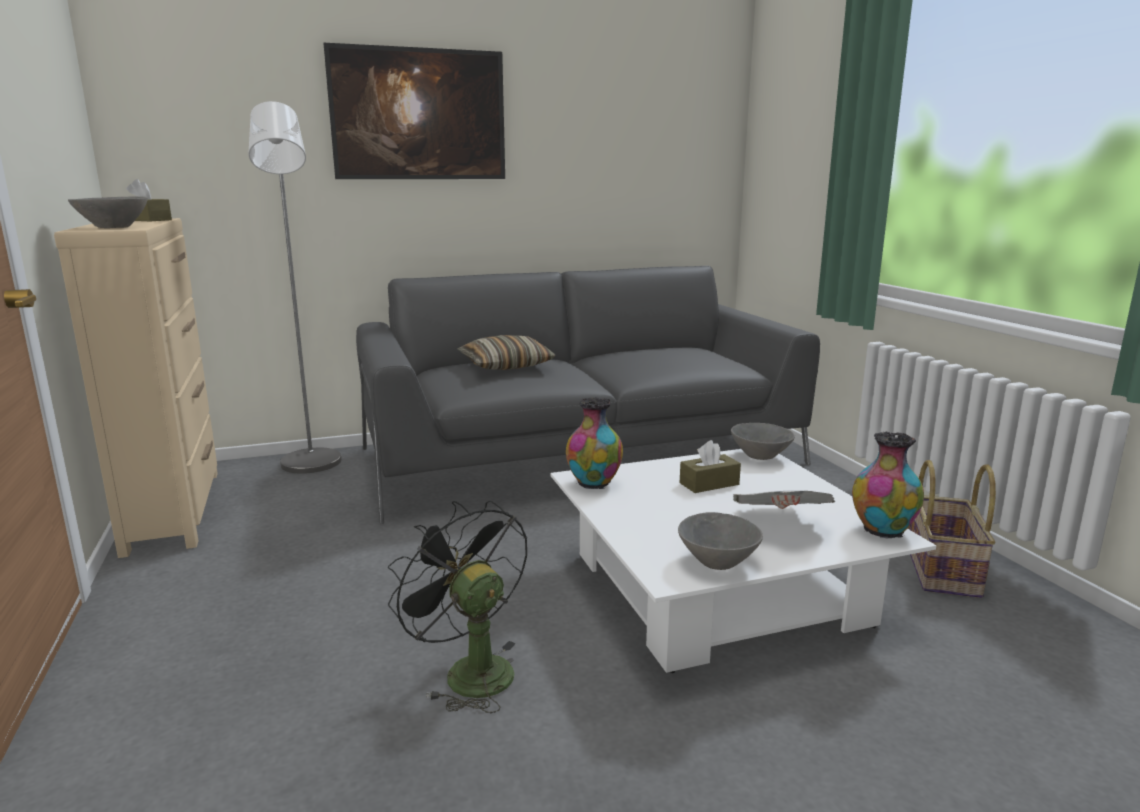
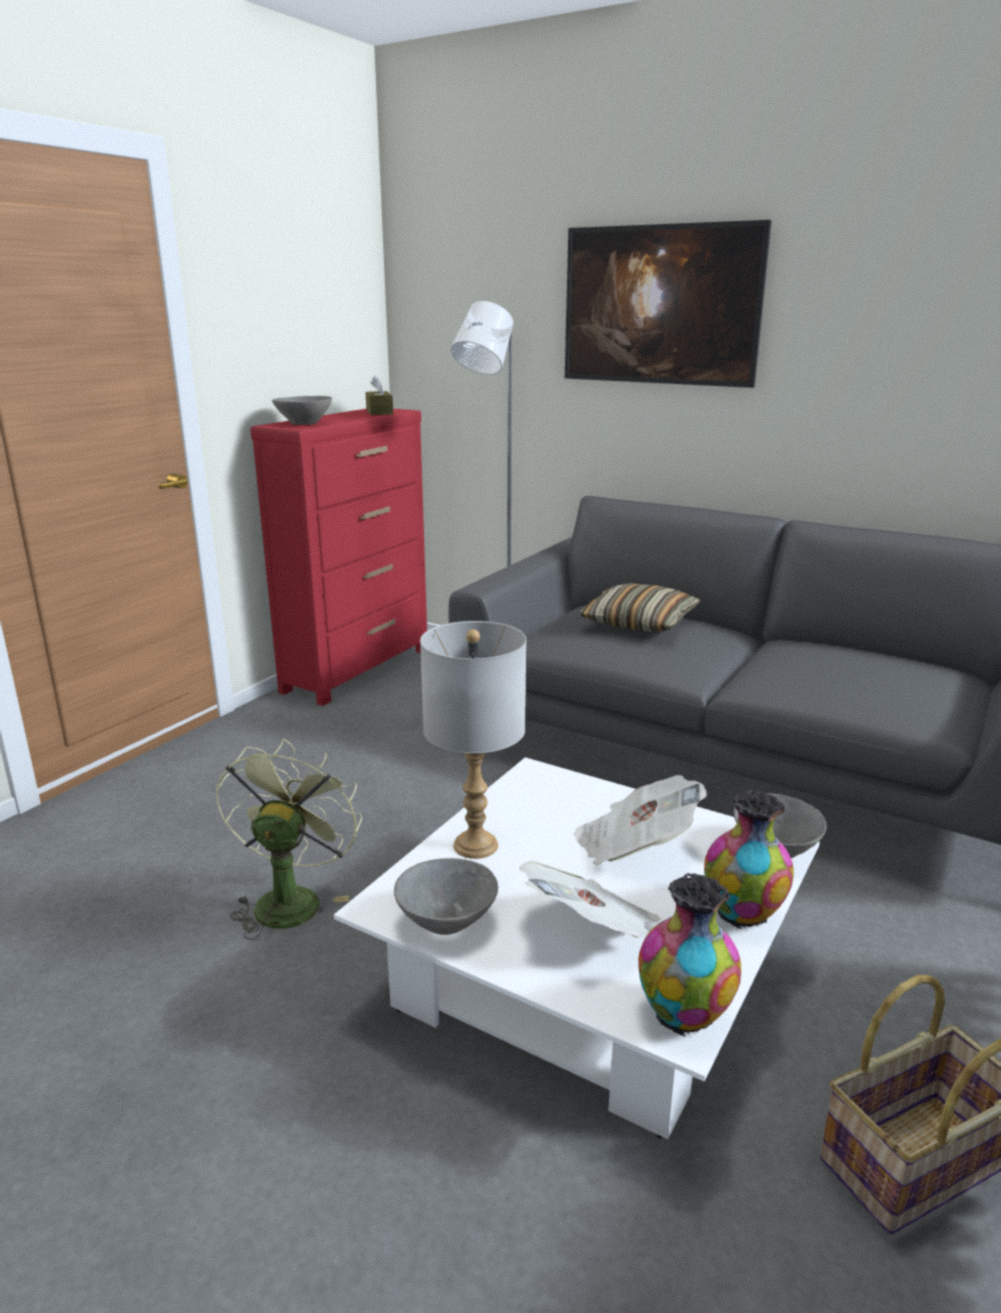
camera: 50 degrees right, 5 degrees up
(174, 509) = (358, 669): beige dresser -> red dresser
(468, 671) = (290, 898): black fan -> green fan
(594, 483) = (533, 787): vase -> vase (743, 913)
(638, 523) = (474, 845): none -> grey table lamp
(709, 484) = (634, 847): brown tissue box -> newspaper

